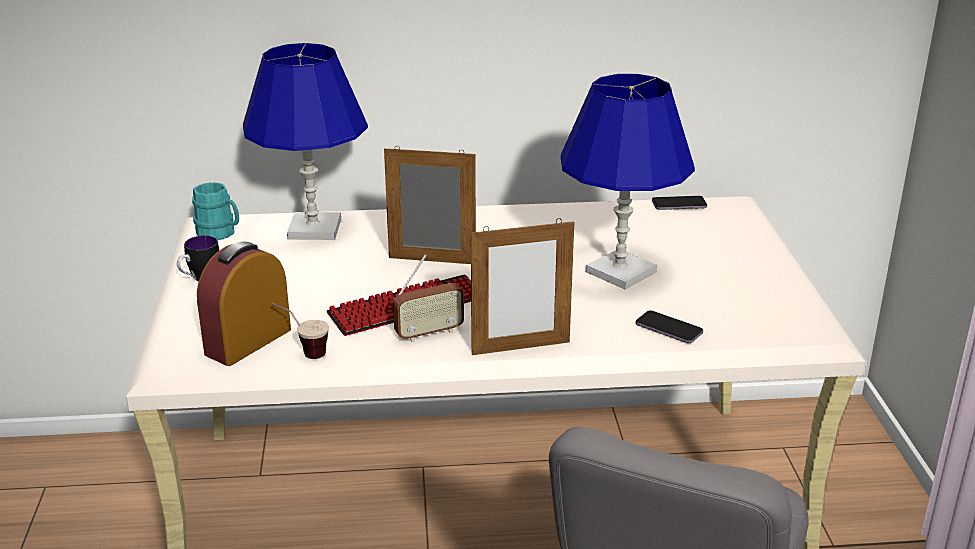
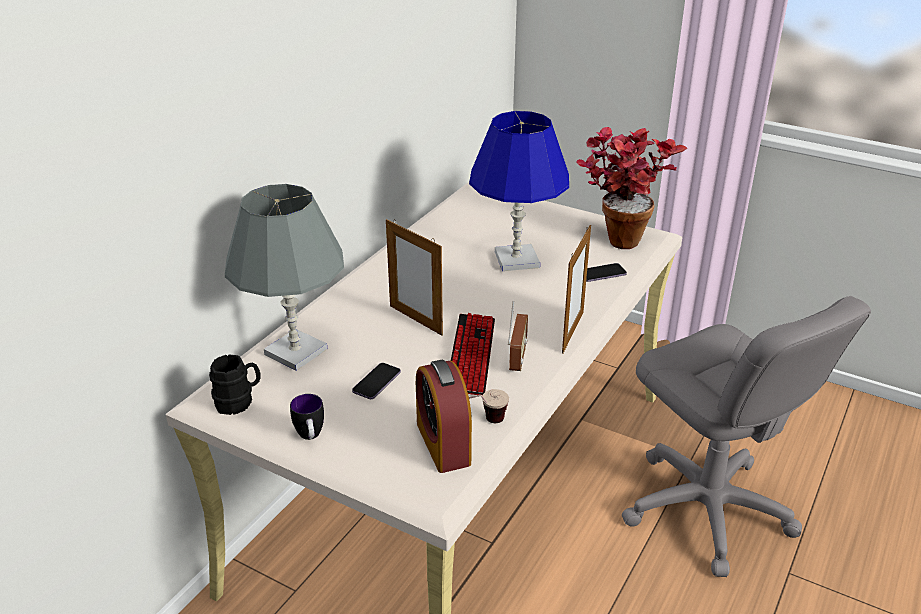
camera: 55 degrees left, 5 degrees up
(220, 234) = (239, 401): turquoise mug -> black mug
(314, 229) = (295, 352): blue table lamp -> grey table lamp
(432, 261) = (415, 320): picture frame -> picture frame turned 90 degrees counterclockwise
(679, 204) = (455, 205): phone -> phone (376, 382)
(772, 313) = (618, 236): none -> potted plant

